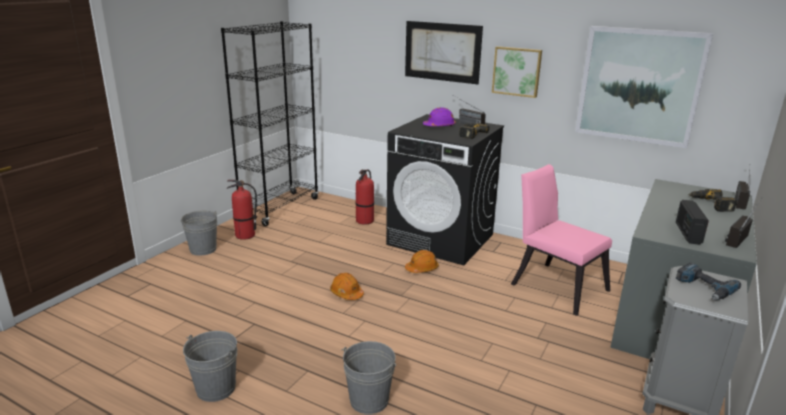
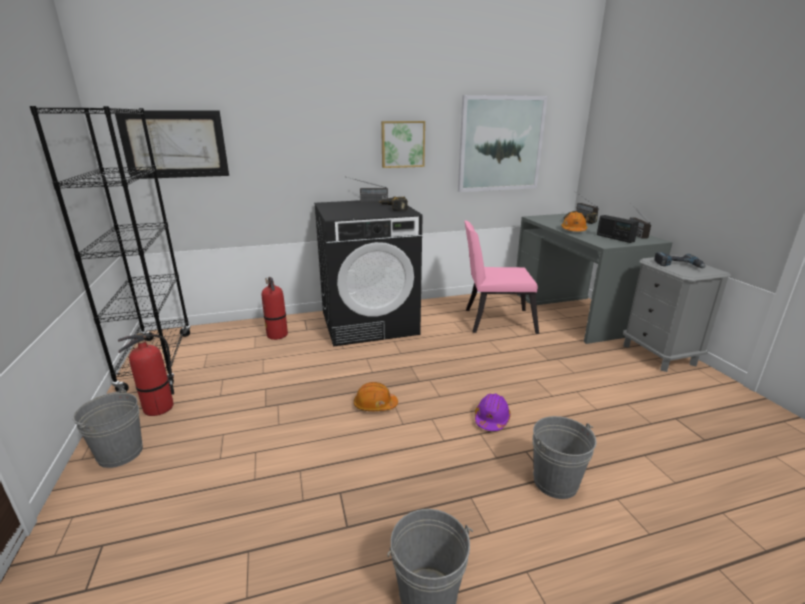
camera: 45 degrees left, 0 degrees up
(422, 269) = (396, 352): orange hard hat -> orange hard hat (573, 230)
(439, 126) = (354, 208): purple hard hat -> purple hard hat (491, 419)
(442, 52) = (323, 132): picture -> picture (175, 144)

